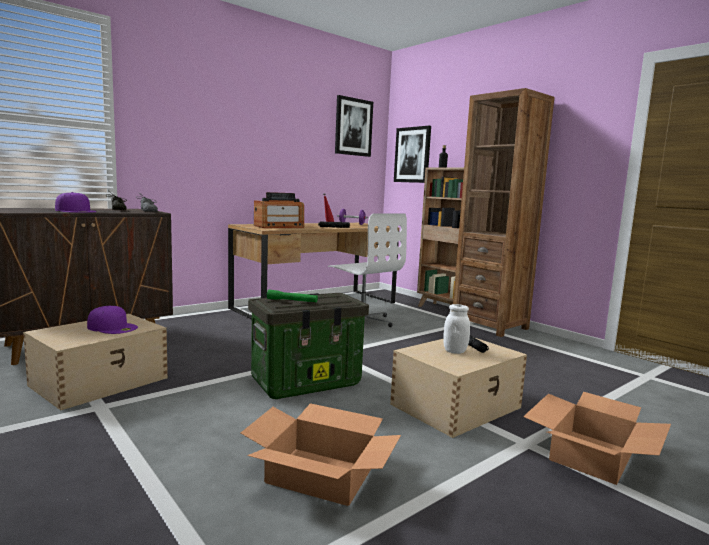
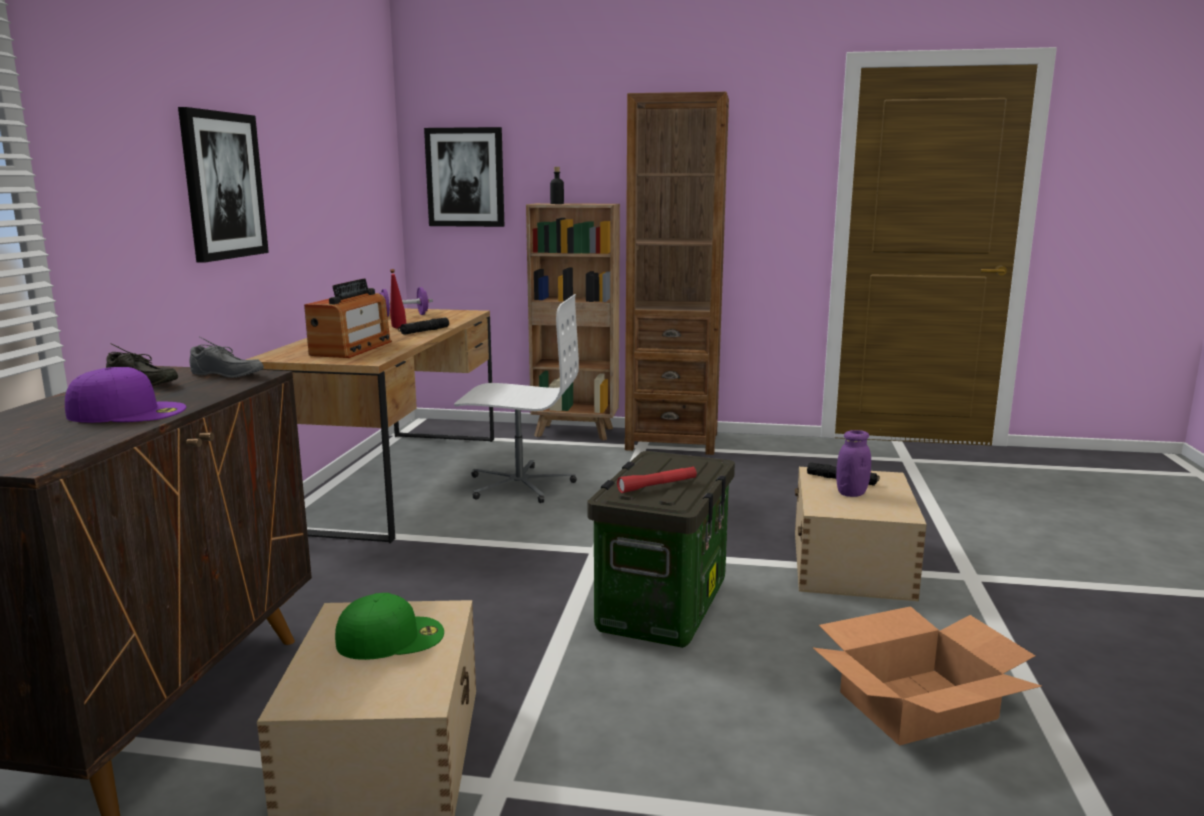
camera: 40 degrees left, 5 degrees up
(113, 327) = (391, 637): purple cap -> green cap
(292, 301) = (657, 486): green flashlight -> red flashlight
(353, 127) = (363, 128): picture -> picture (223, 186)
(455, 351) = (851, 493): white jar -> purple jar
(591, 455) = (1023, 565): cardboard box -> none

